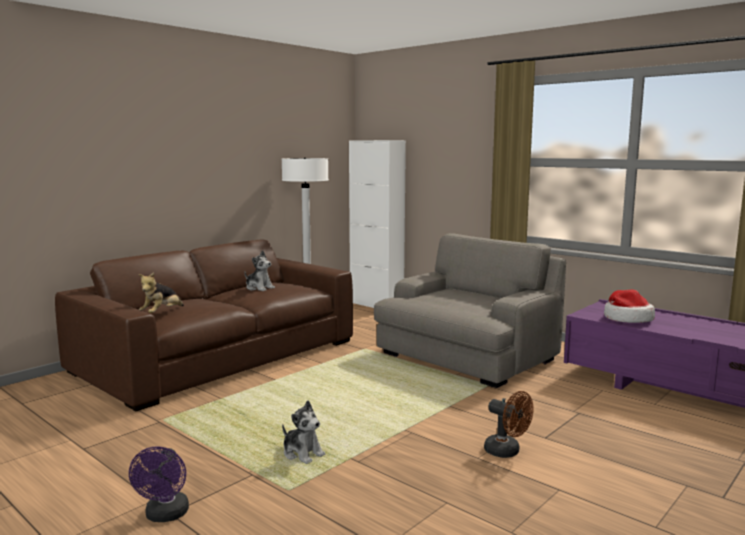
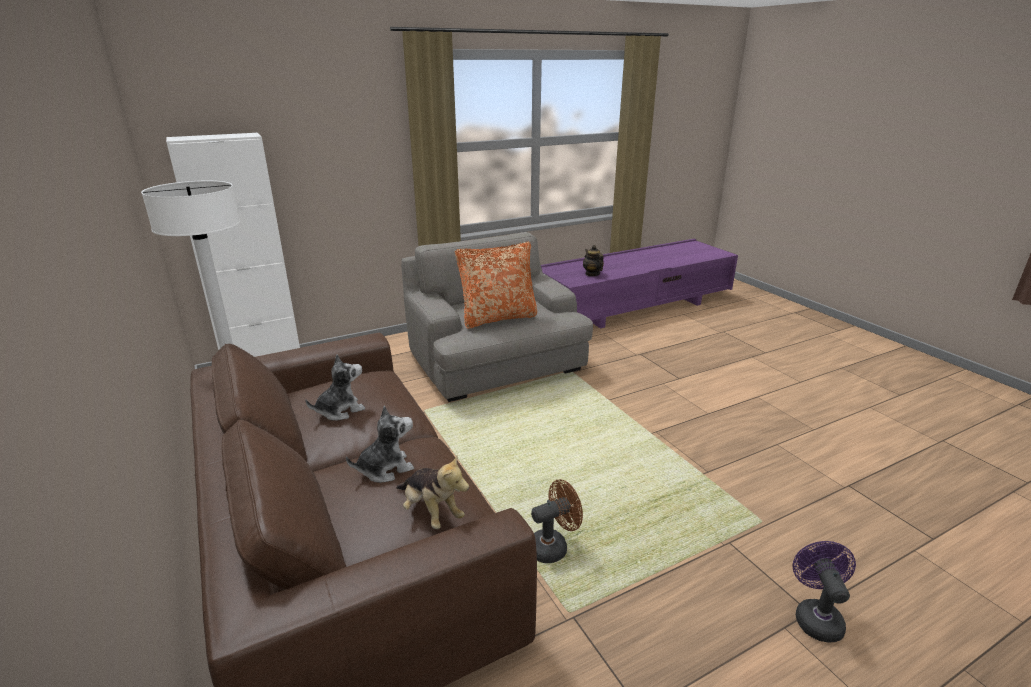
camera: 70 degrees left, 15 degrees up
(165, 516) = (815, 616): purple fan -> purple fan turned 105 degrees counterclockwise
(302, 453) = (688, 501): plush toy -> plush toy (385, 468)
(442, 302) = (499, 319): none -> orange pillow
(507, 452) = (700, 399): brown fan -> brown fan (553, 546)
(627, 319) = (592, 274): hat -> teapot

